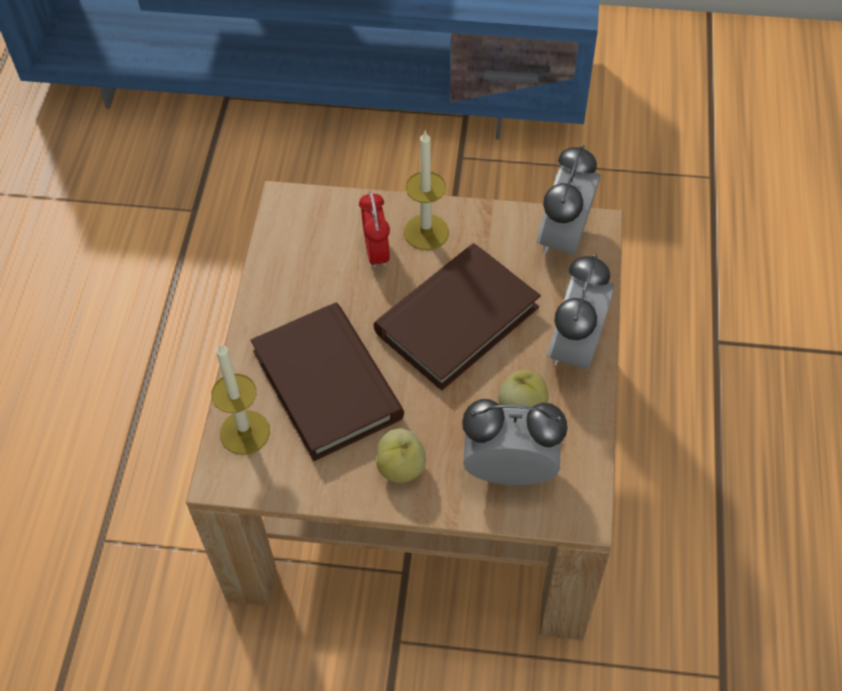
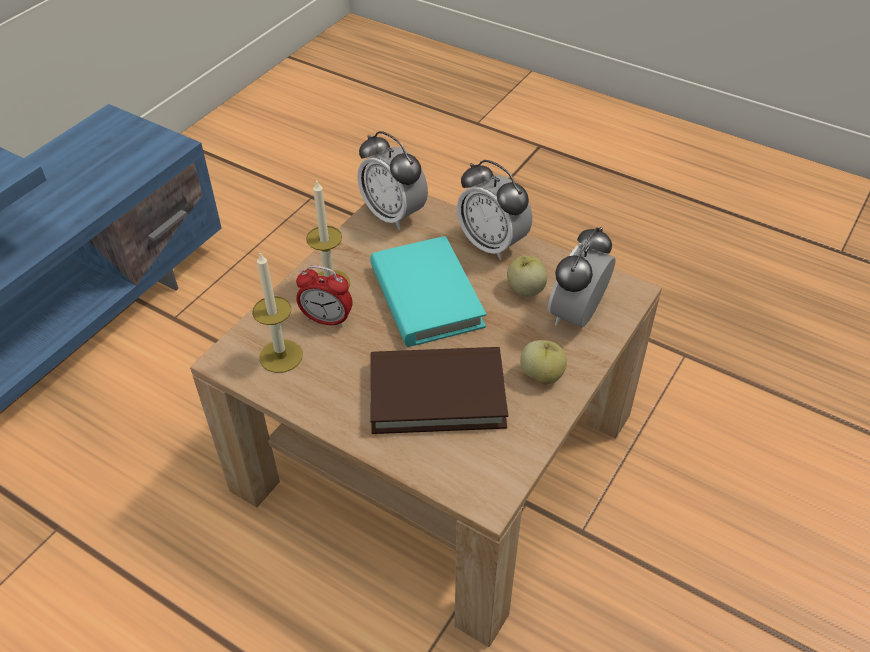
camera: 65 degrees left, 10 degrees down
(245, 432) = (451, 467): candle -> candle (281, 356)
(457, 320) = (426, 296): brown book -> turquoise book

